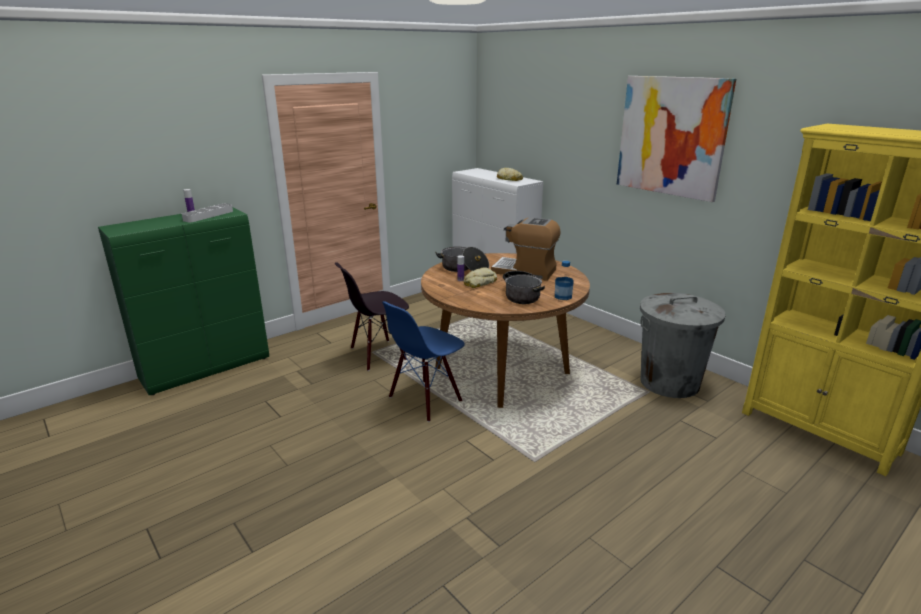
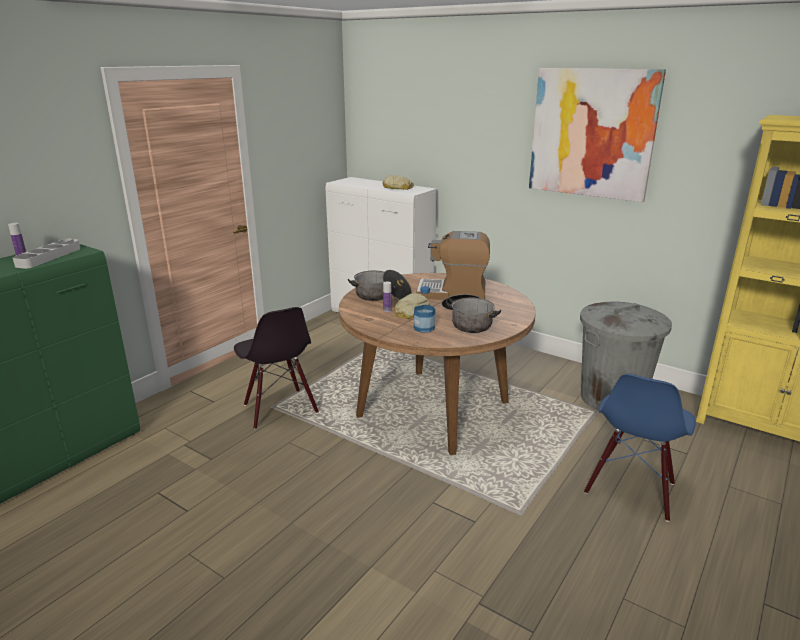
camera: 15 degrees left, 0 degrees up
(377, 354) = (279, 409): black chair -> black chair turned 75 degrees counterclockwise
(425, 400) = (362, 459): blue chair -> blue chair (631, 489)
(563, 296) = (513, 319): bottle -> bottle (424, 328)

